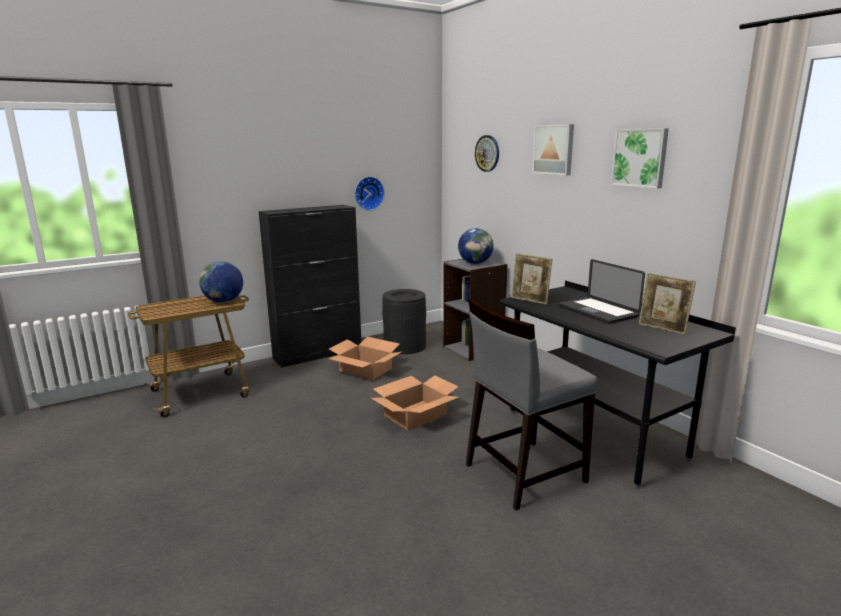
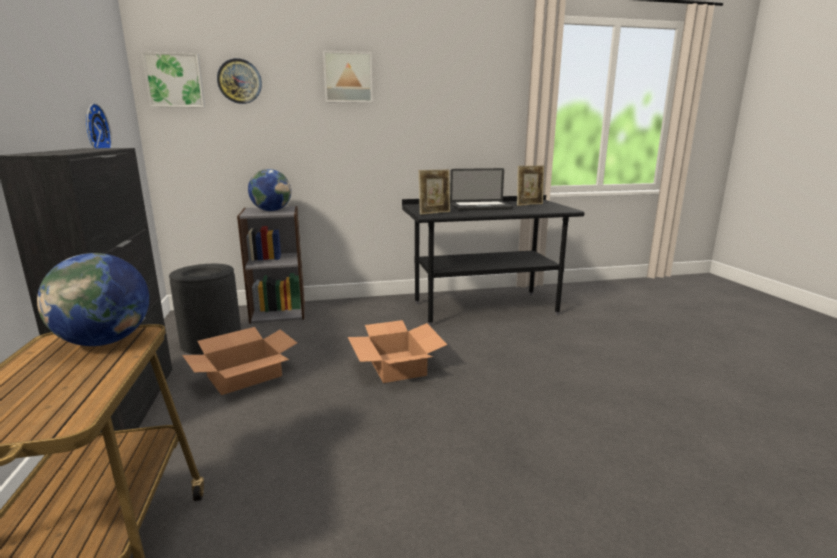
camera: 70 degrees left, 0 degrees up
(523, 473) = (527, 342): grey chair -> none
(640, 158) = (444, 85): picture -> picture (175, 80)

